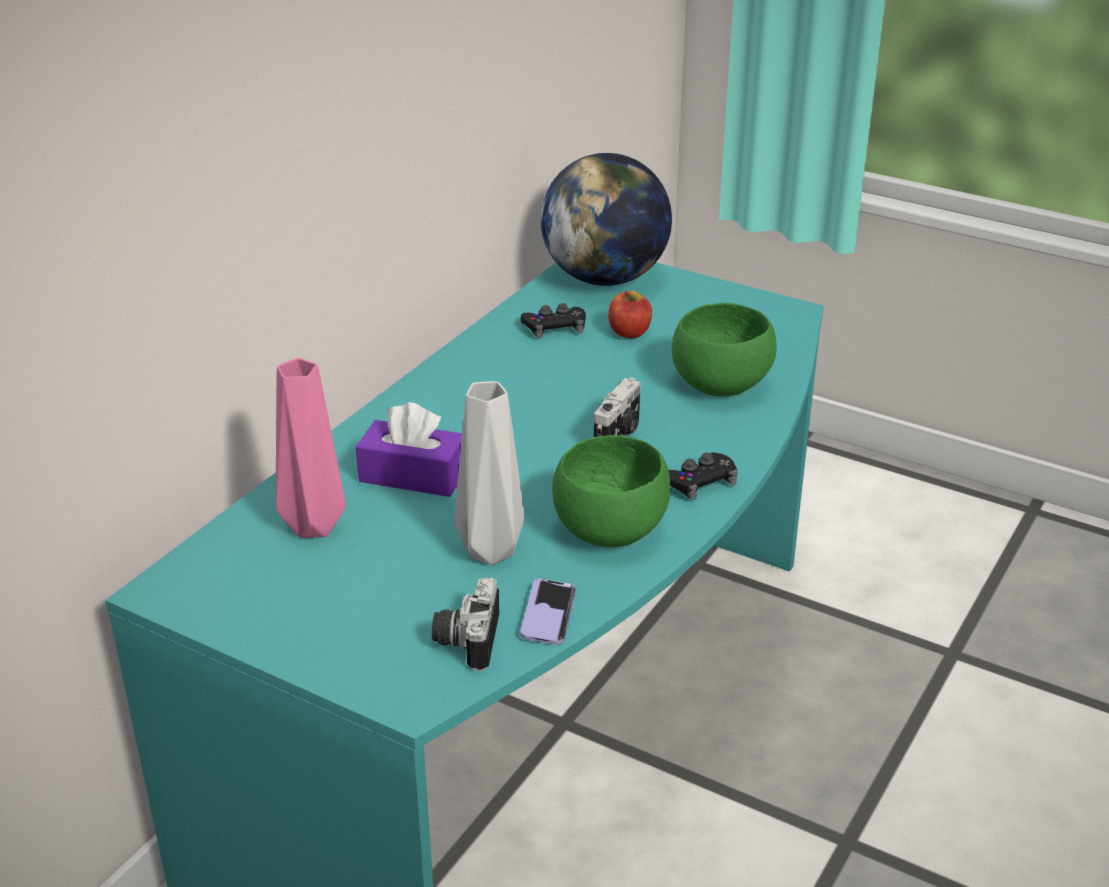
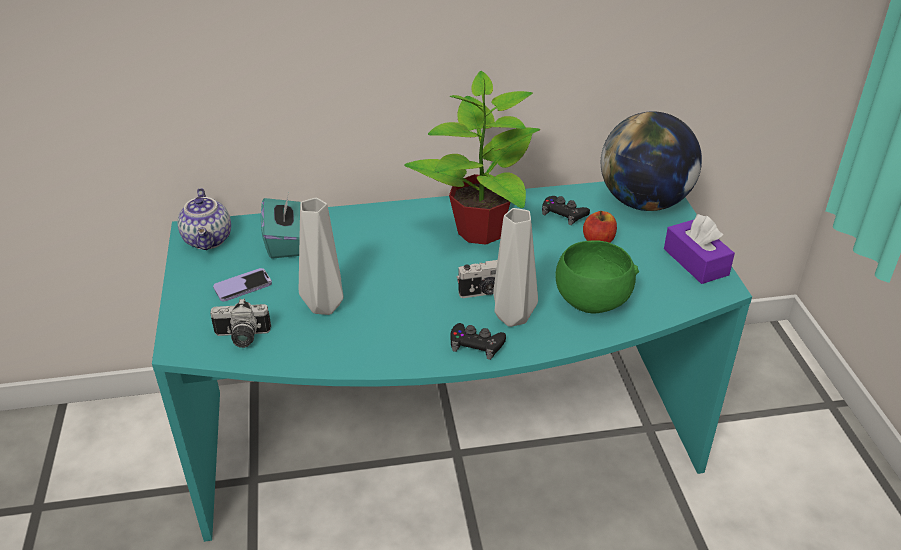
camera: 50 degrees right, 5 degrees up
(208, 584) = (209, 240): none -> teapot
(316, 525) = (287, 242): pink vase -> turquoise tissue box
(413, 475) = (362, 247): purple tissue box -> purple tissue box (695, 262)
(465, 640) = (241, 338): camera -> camera turned 150 degrees counterclockwise
(506, 388) = (479, 231): none -> potted plant
(548, 614) = (291, 354): phone -> phone (243, 286)
(610, 532) = (388, 337): green bowl -> none
(686, 440) = (513, 319): none -> grey vase

